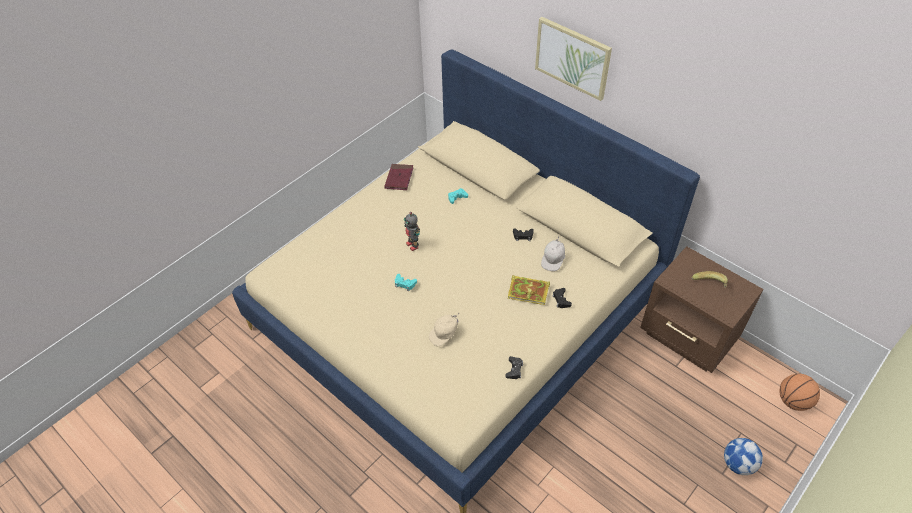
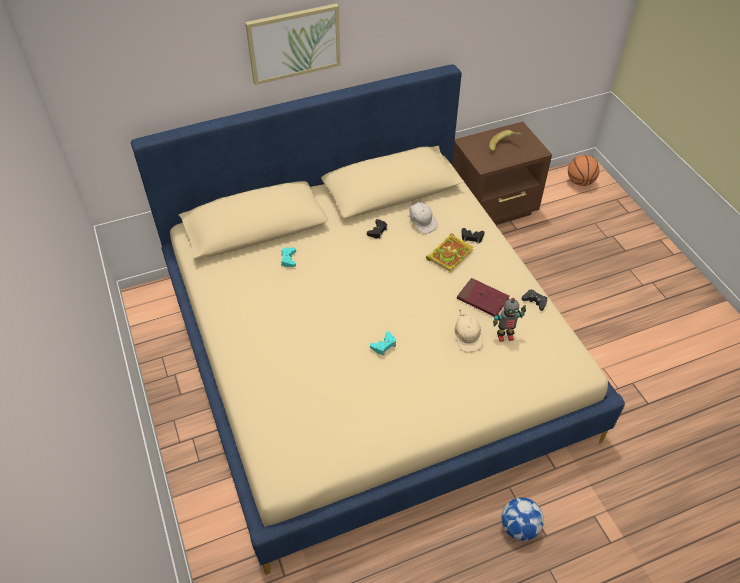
camera: 65 degrees left, 0 degrees up
(399, 178) = (220, 296): red book -> red book (482, 299)
(413, 245) = (333, 319): toy robot -> toy robot (505, 336)
(738, 464) = (620, 238): football -> football (519, 527)

